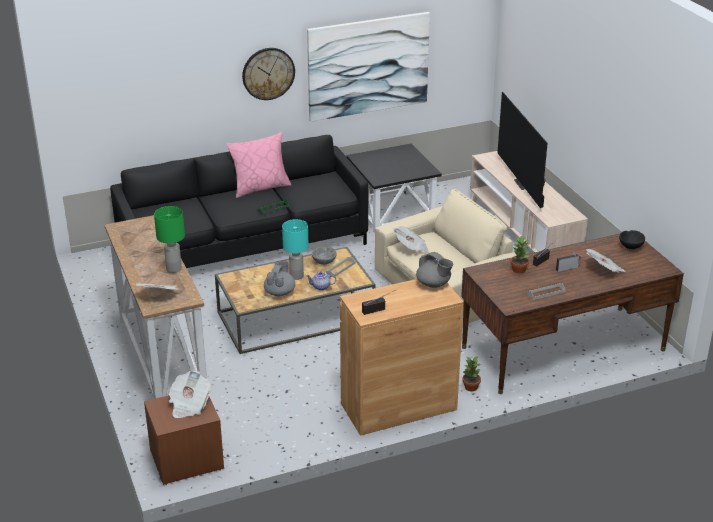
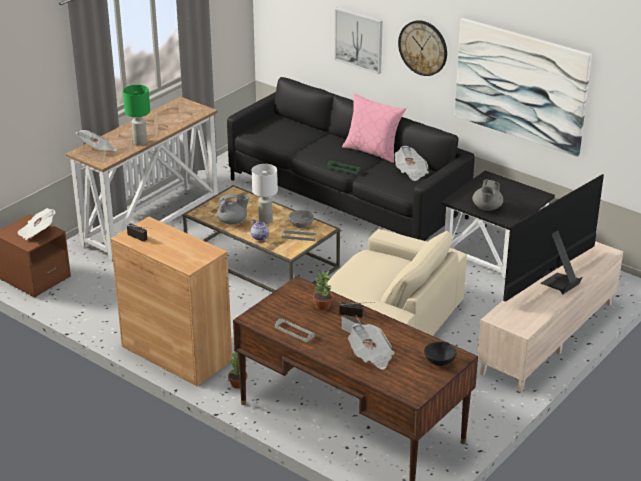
camera: 60 degrees right, 0 degrees up
(195, 96) = (359, 40): none -> picture
(296, 276) = (265, 220): turquoise table lamp -> white table lamp
(411, 248) = (366, 259): newspaper -> newspaper (411, 172)
(433, 284) = (205, 253): grey teapot -> grey teapot (487, 208)

